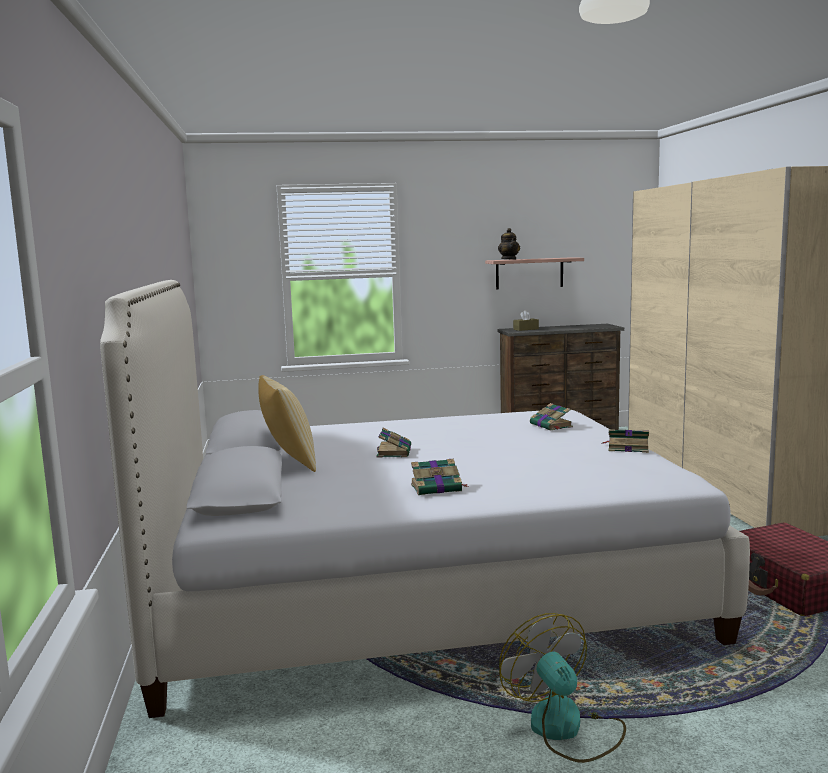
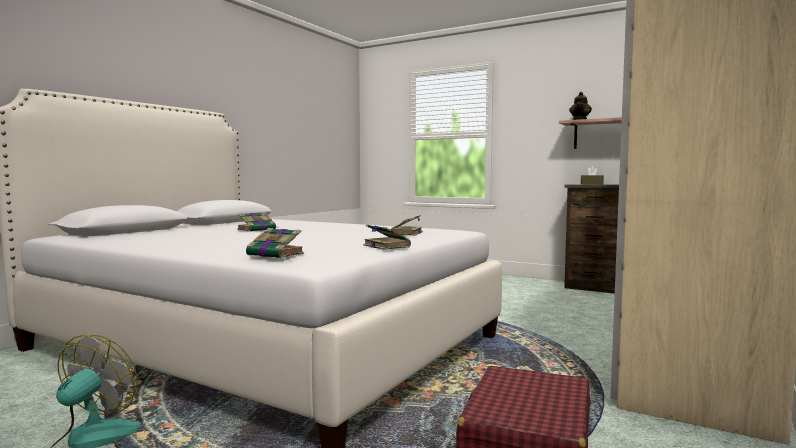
camera: 40 degrees right, 5 degrees down
(288, 463) = (198, 226): pillow -> none
(437, 488) = (183, 241): book -> book (276, 254)

